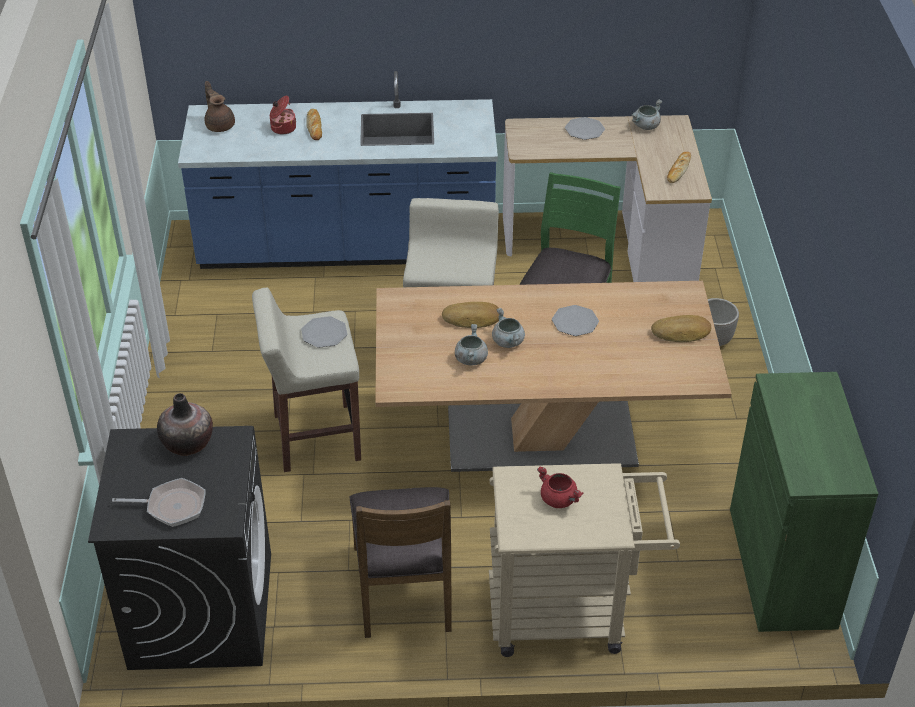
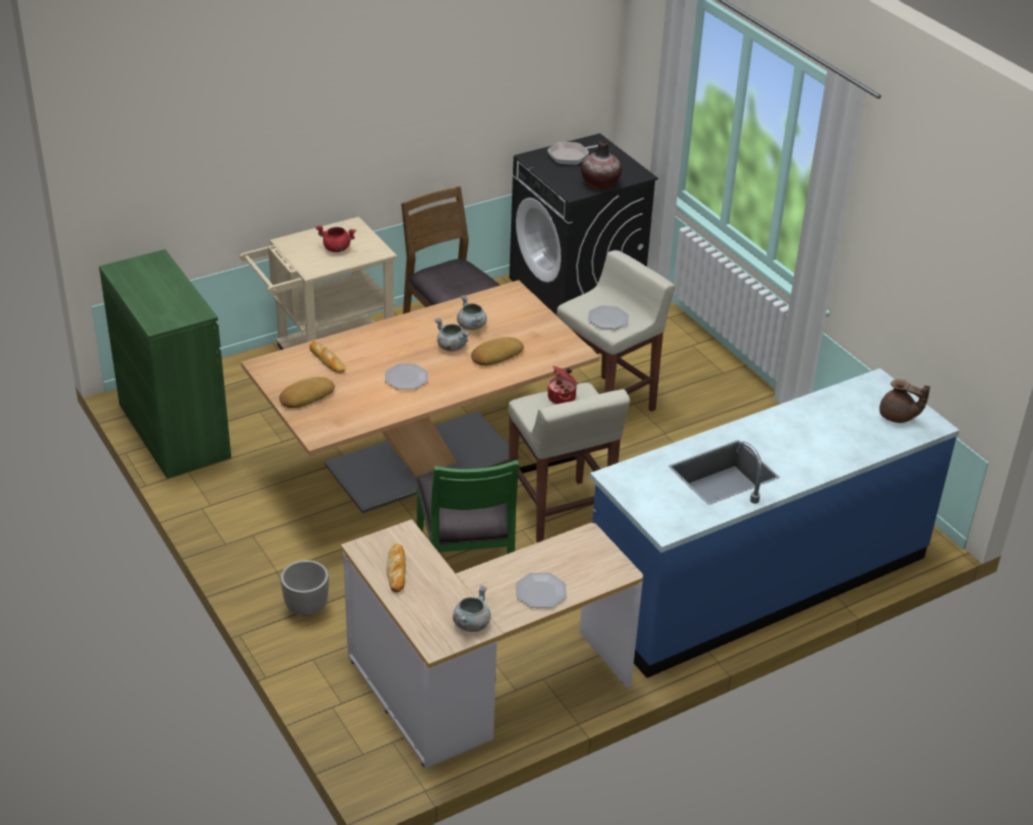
camera: 150 degrees right, 5 degrees down
(282, 128) = (835, 434): cooking pot -> cooking pot (562, 397)
(314, 127) = (807, 446): bread -> bread (327, 360)

